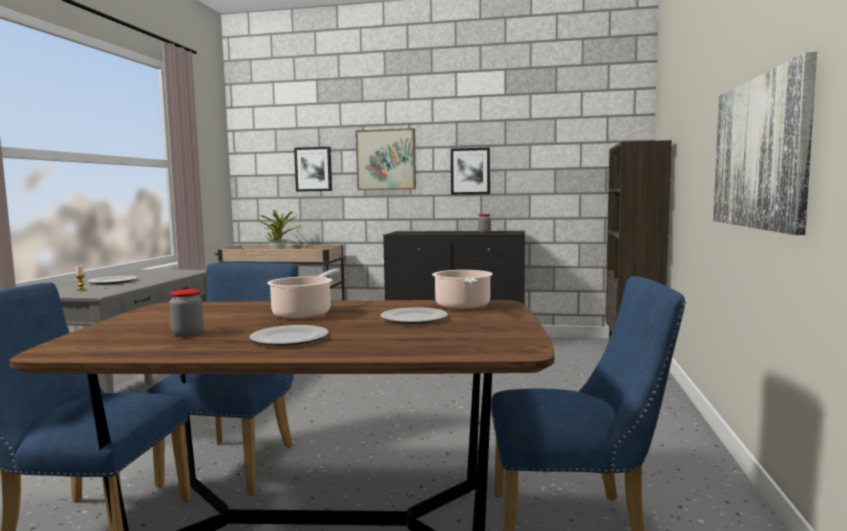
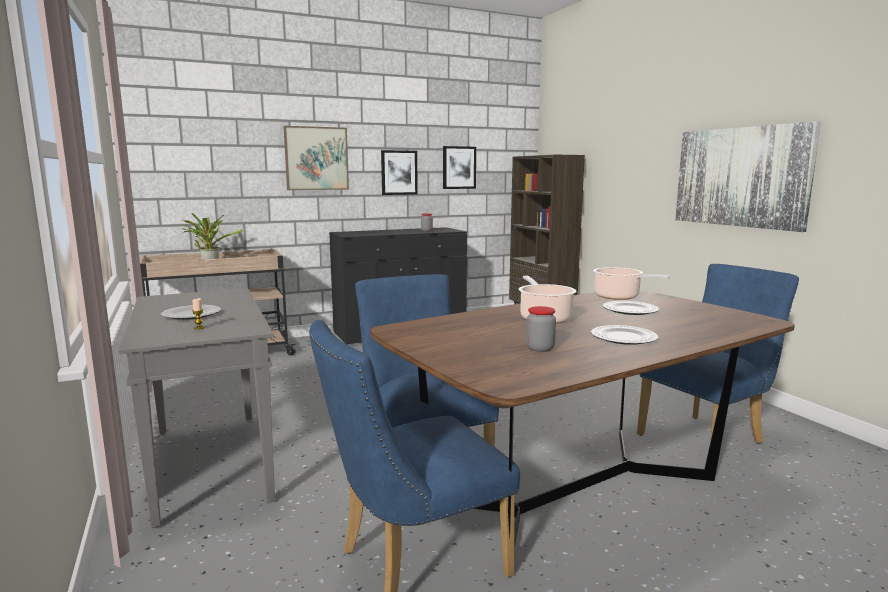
camera: 35 degrees left, 5 degrees up
(313, 169) = (232, 166): picture -> picture (459, 167)

